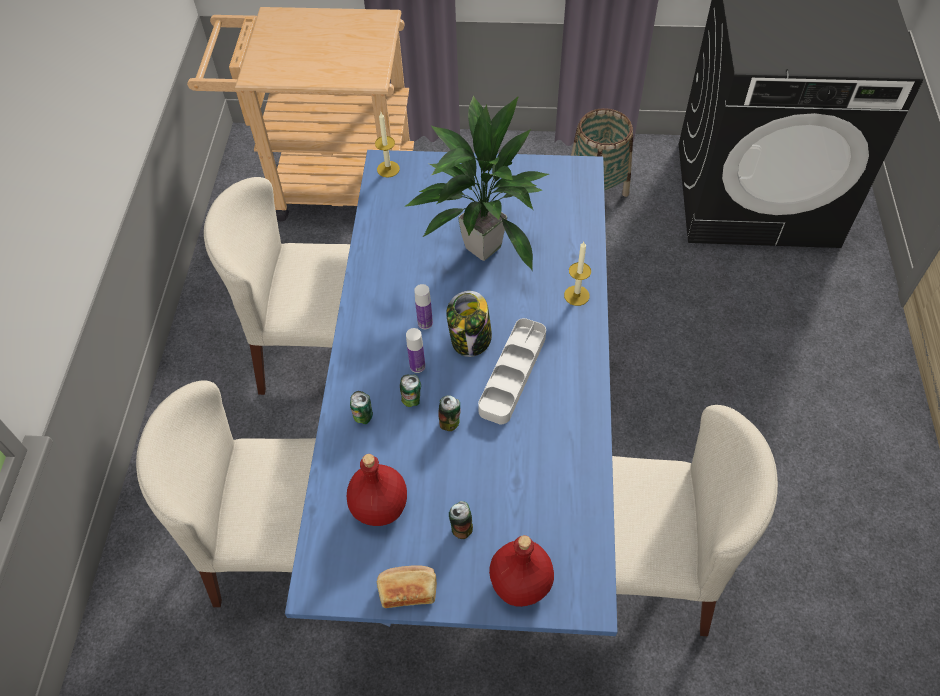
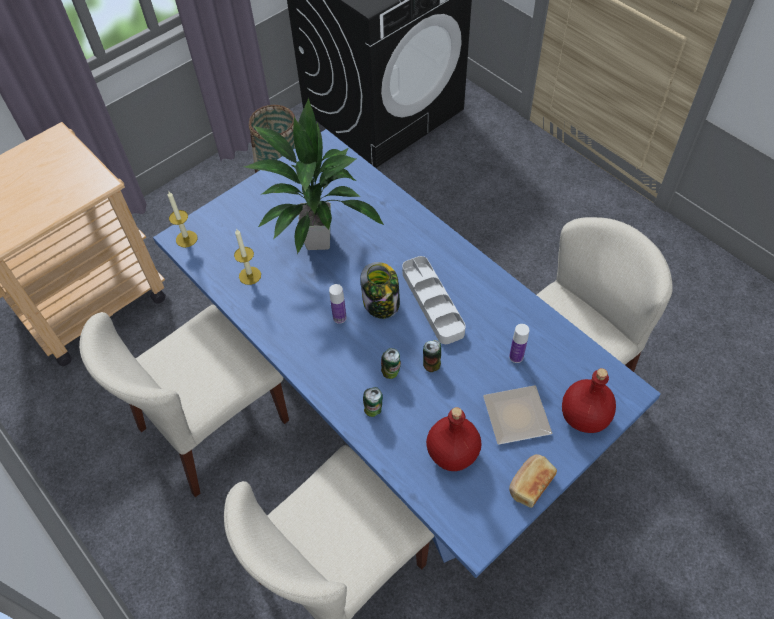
camera: 45 degrees left, 0 degrees up
(417, 366) = (368, 348): bottle -> bottle (516, 357)
(461, 528) = (515, 418): can -> plate
(576, 295) = (413, 225): candle -> candle (250, 275)

